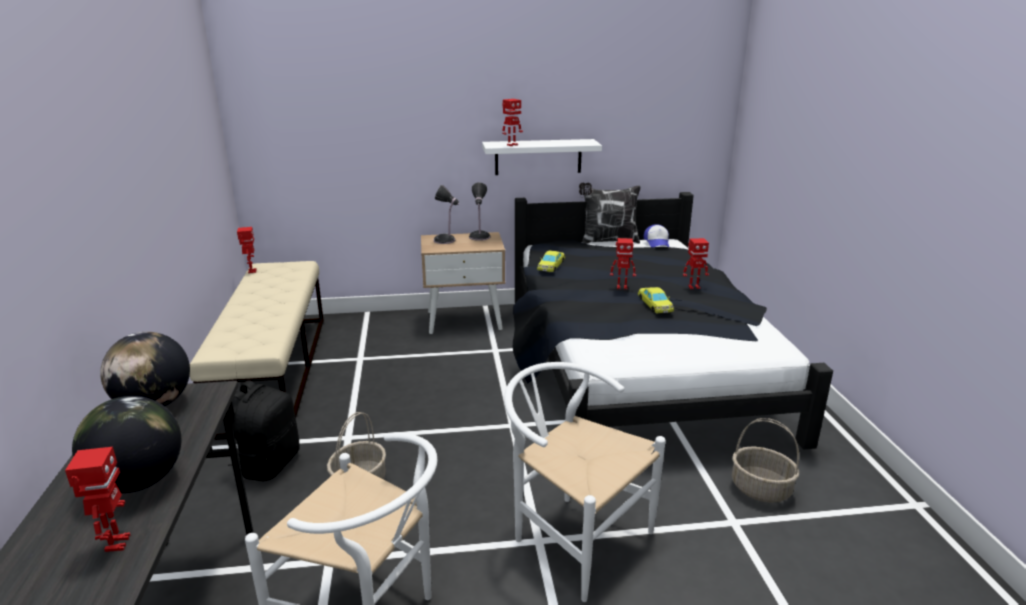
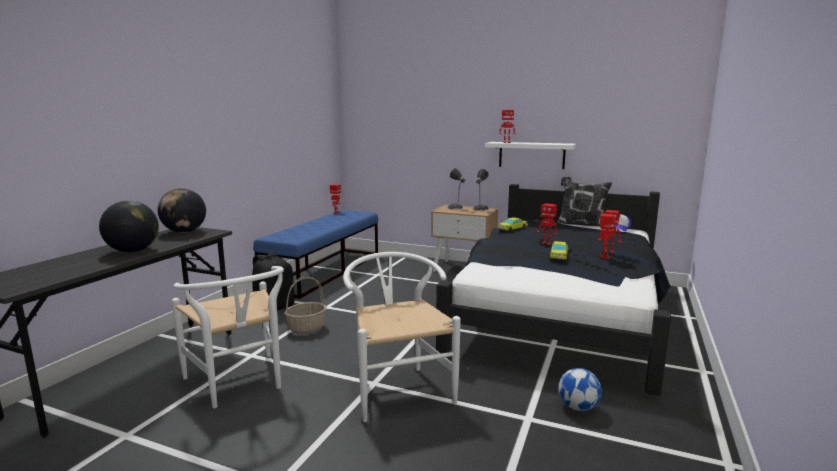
camera: 30 degrees right, 10 degrees down
(116, 543) = (90, 265): toy robot -> toy robot (603, 257)
(274, 371) = (325, 271): beige bench -> blue bench
(761, 489) = (578, 407): basket -> football

